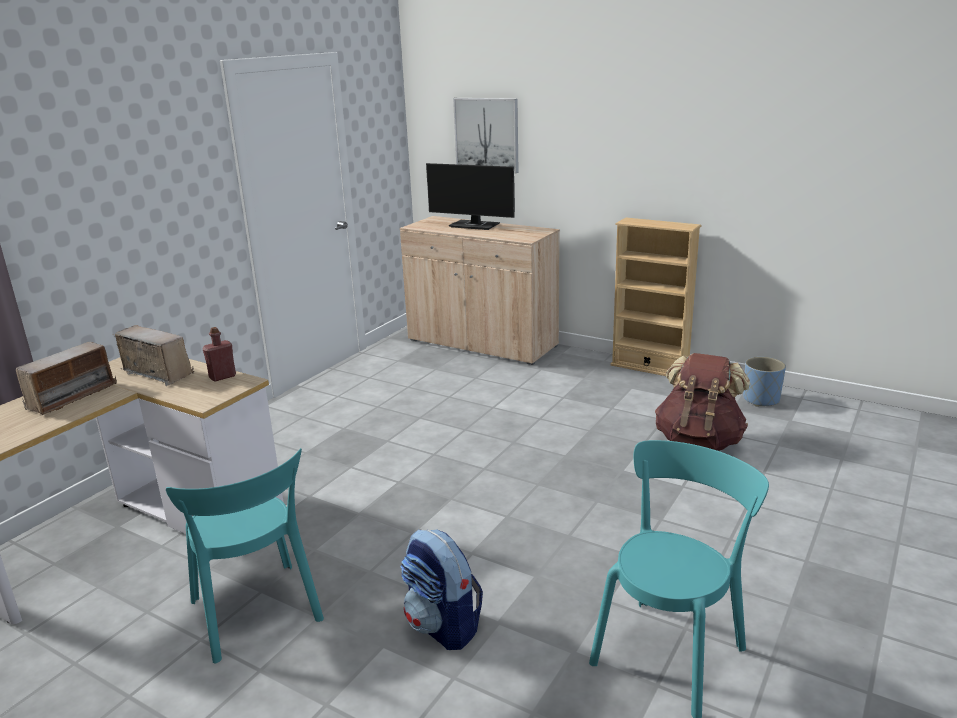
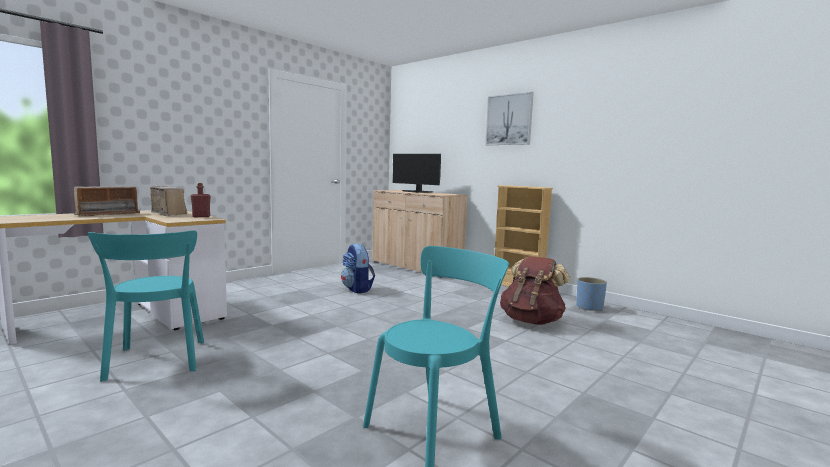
camera: 10 degrees right, 15 degrees down
(443, 626) = (272, 386): backpack -> backpack (357, 289)
(487, 134) = (430, 139): picture -> picture (509, 120)

